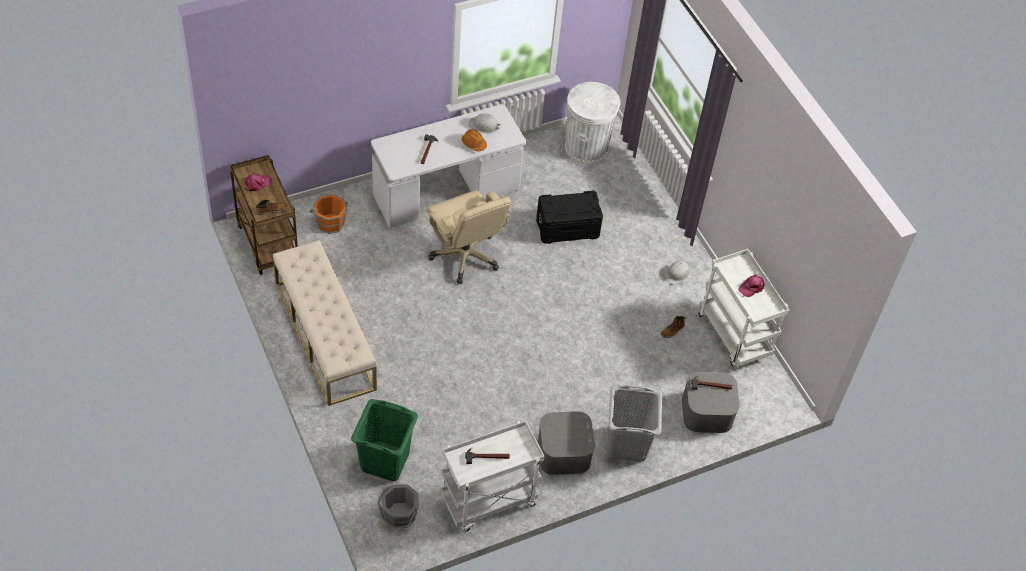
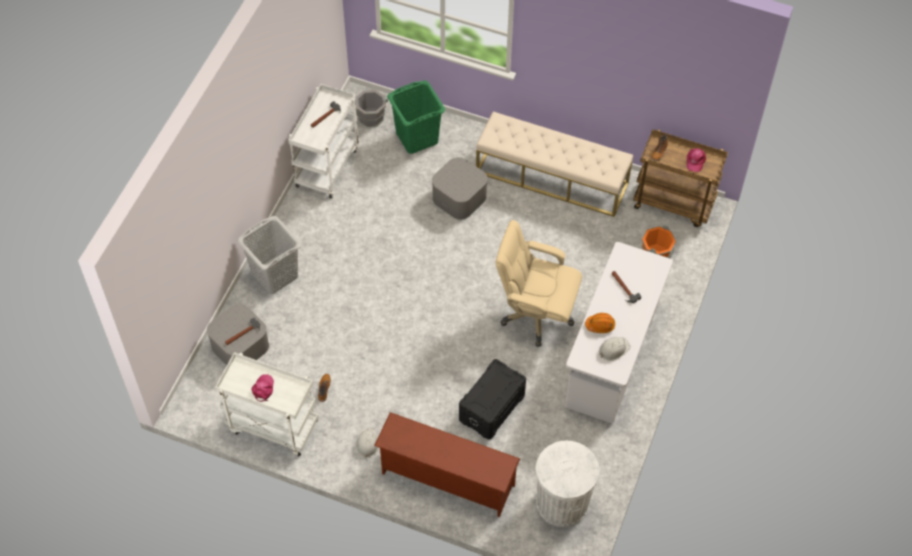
camera: 140 degrees right, 5 degrees up
(563, 452) = (312, 234): grey storage box -> grey storage box (459, 197)
(646, 213) = (446, 480): none -> brown shoe rack

